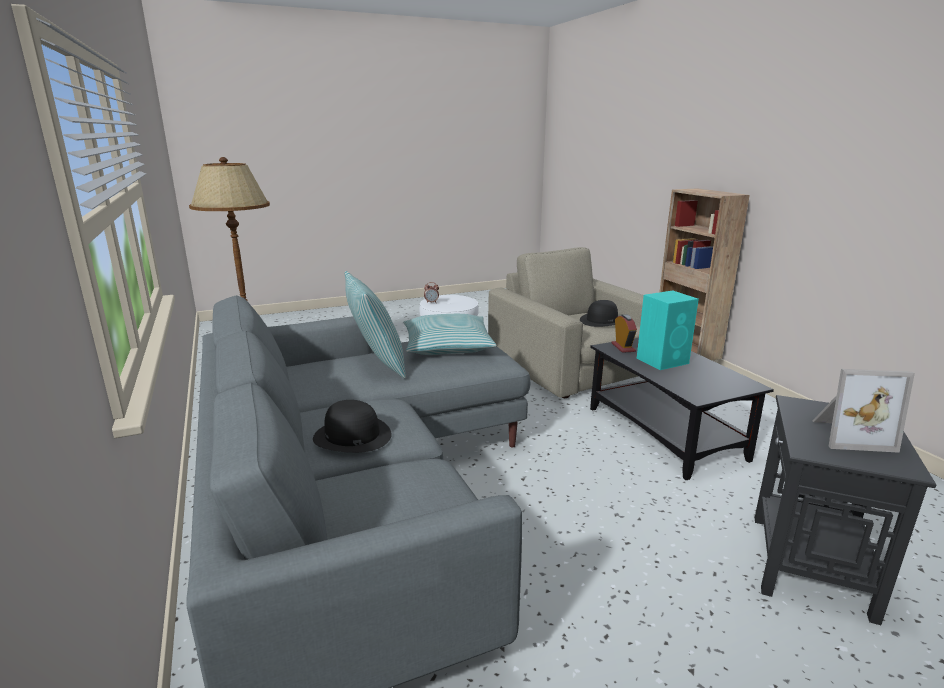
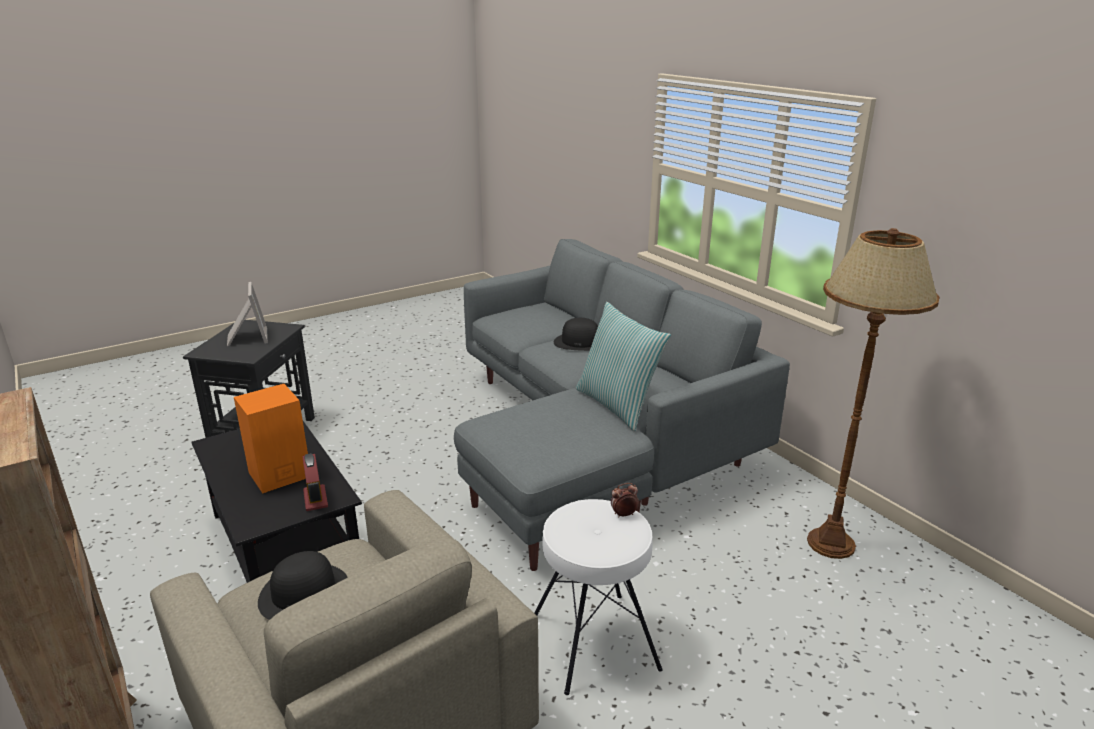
camera: 170 degrees right, 5 degrees up
(447, 346) = (555, 439): pillow -> none
(663, 360) = (278, 475): turquoise speaker -> orange speaker
(848, 435) = (246, 337): picture frame -> picture frame turned 75 degrees clockwise

